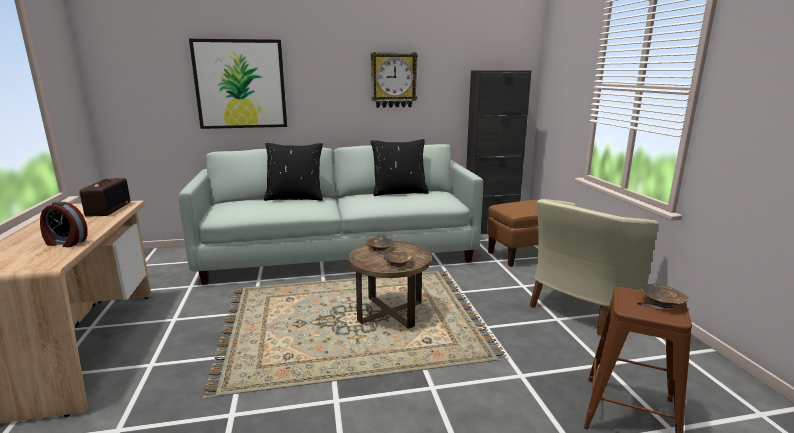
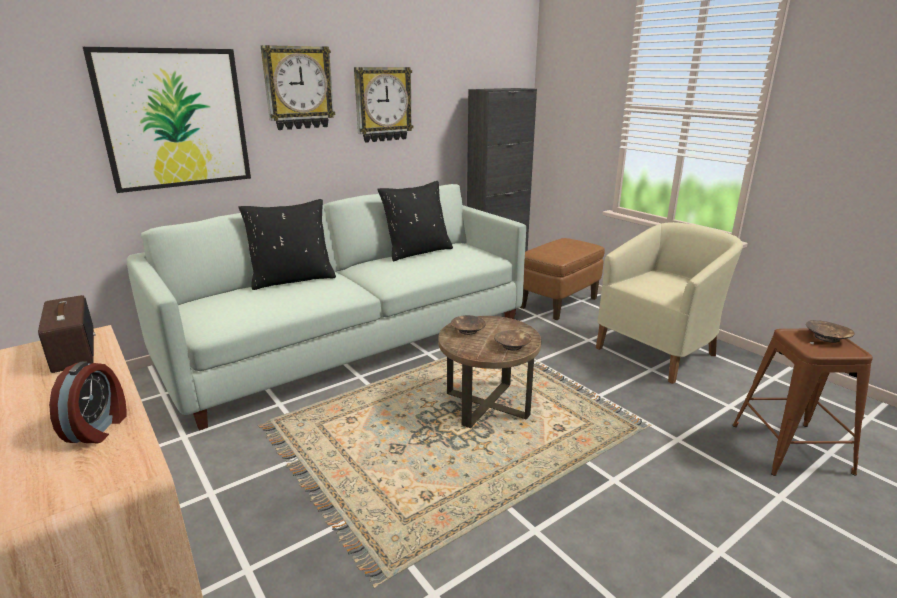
camera: 25 degrees left, 5 degrees up
(65, 243) = (99, 428): alarm clock -> alarm clock turned 75 degrees counterclockwise
(327, 66) = (298, 88): none -> wall clock
(580, 307) = (659, 351): beige armchair -> beige armchair turned 150 degrees counterclockwise

